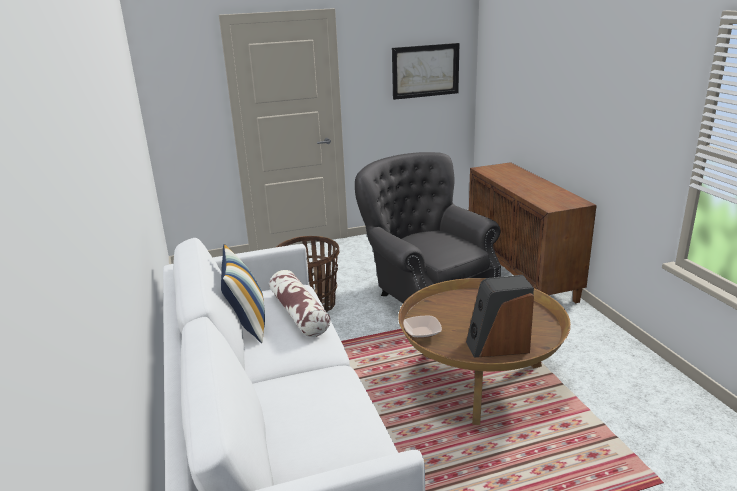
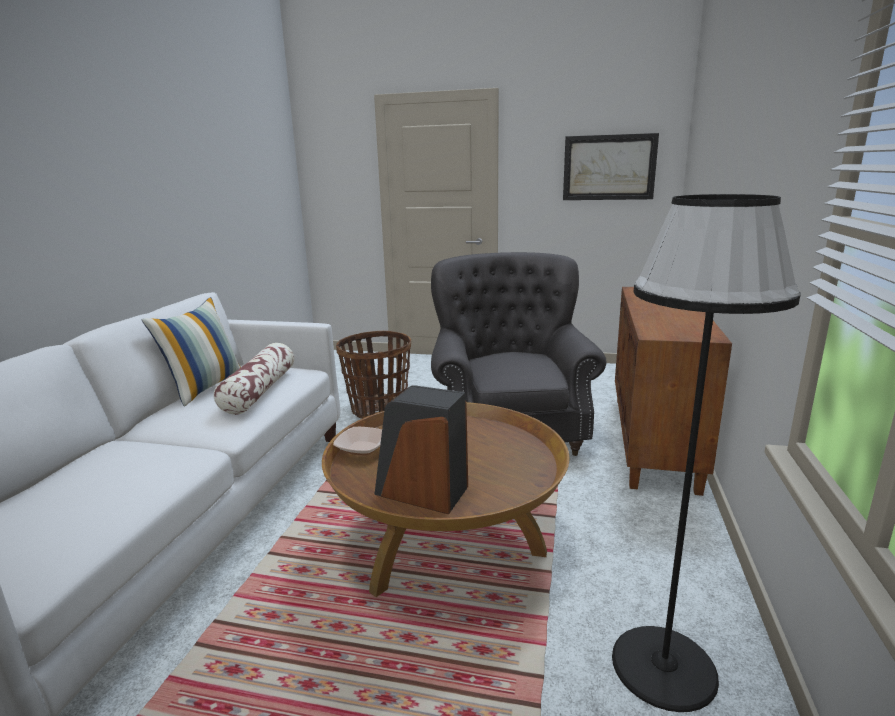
camera: 30 degrees right, 5 degrees down
(646, 396) = (664, 667): none -> black floor lamp

